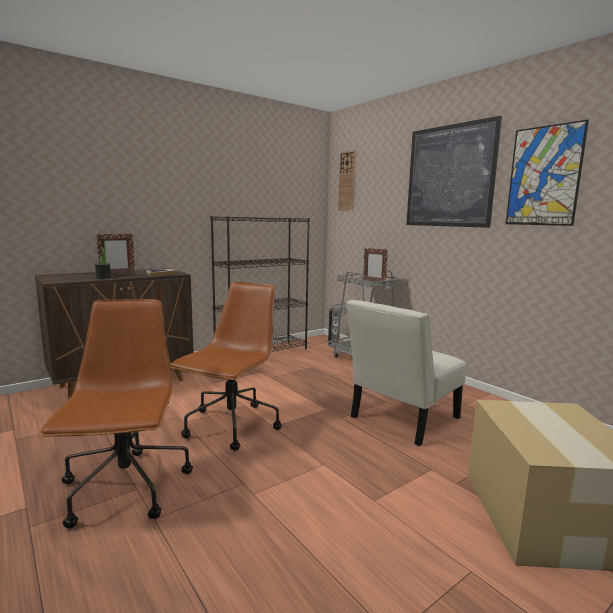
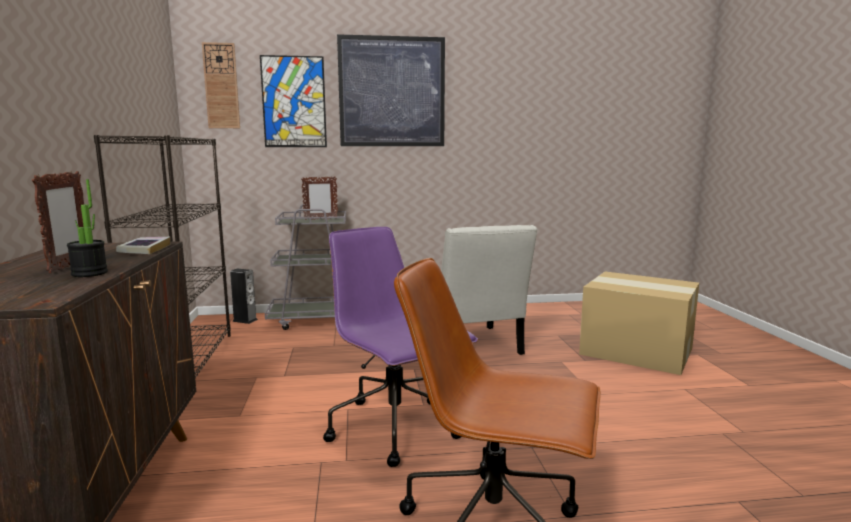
camera: 60 degrees left, 0 degrees up
(231, 426) = (396, 429): brown office chair -> purple office chair
(544, 176) = (488, 99): picture -> picture (294, 102)

